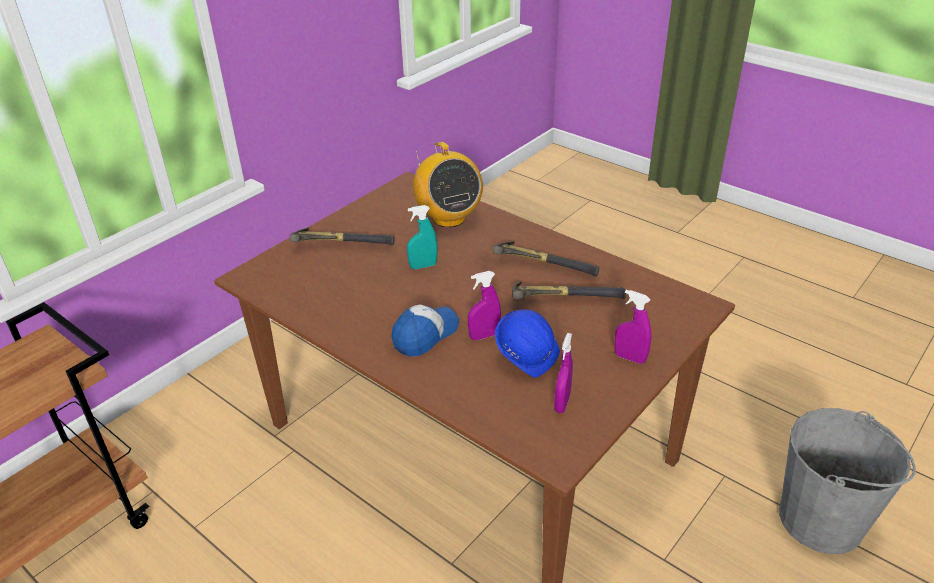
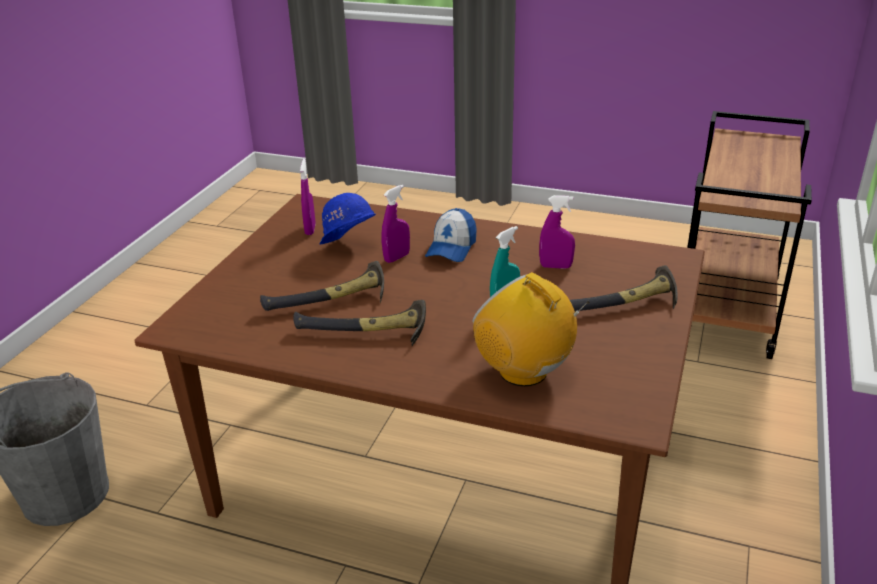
camera: 160 degrees right, 5 degrees down
(630, 358) = (255, 267): purple spray bottle -> purple spray bottle (555, 266)

